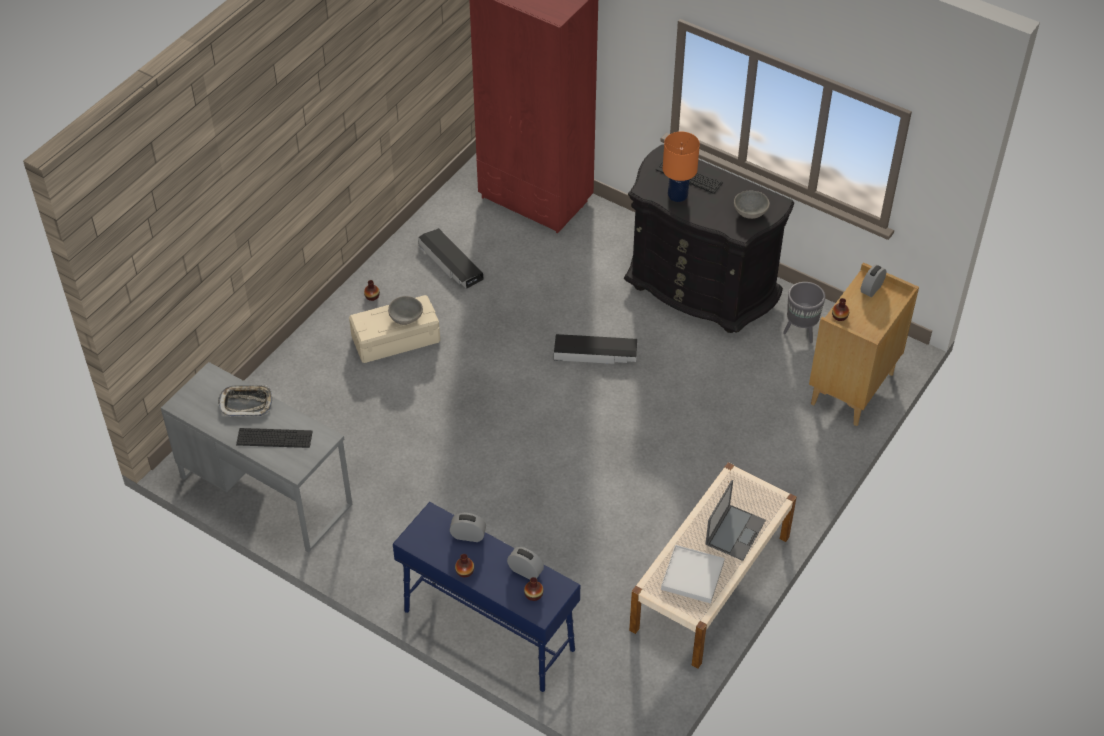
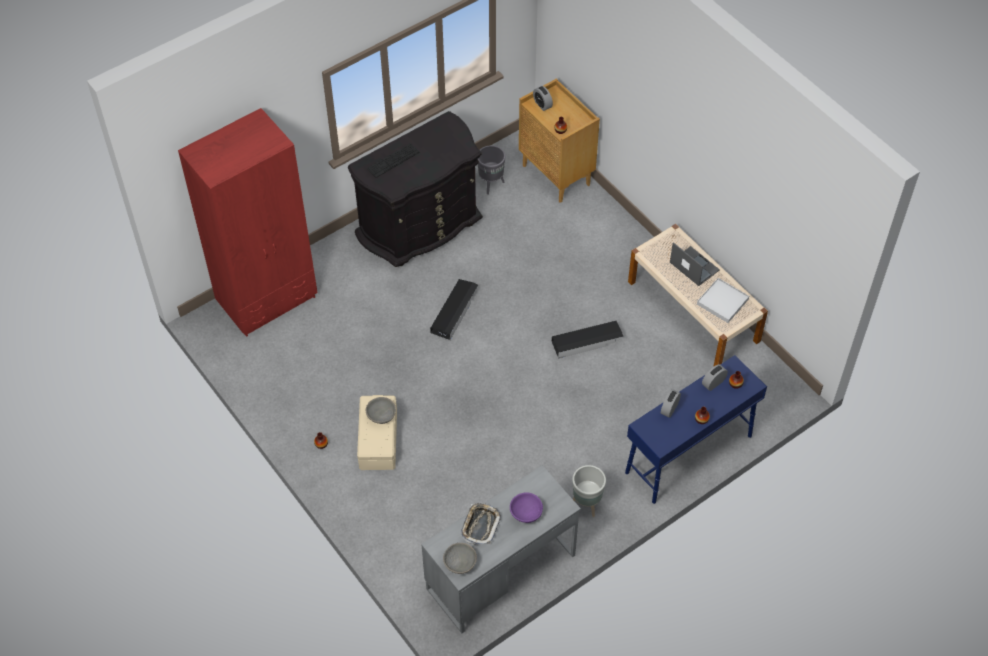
camera: 70 degrees left, 5 degrees up
(274, 438) = (526, 513): keyboard -> purple bowl
(379, 545) = (586, 504): none -> grey planter
(450, 263) = (310, 378): black storage box -> black storage box (587, 342)
(677, 196) = (412, 174): orange table lamp -> none
(750, 212) = (449, 138): grey bowl -> grey bowl (459, 563)

